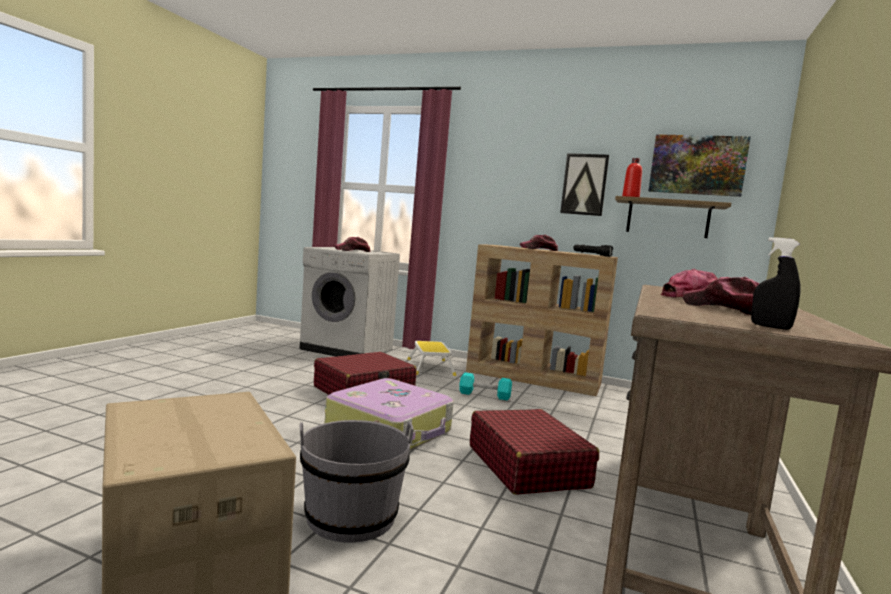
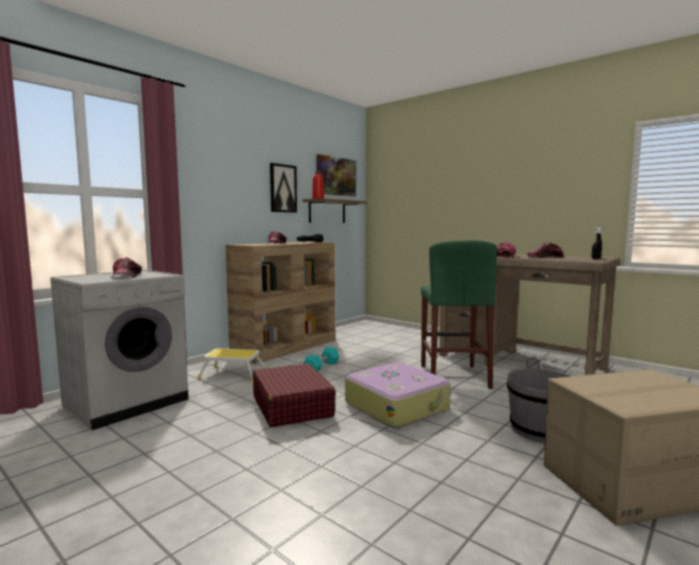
camera: 70 degrees left, 0 degrees up
(527, 466) = (453, 376): red suitcase -> green stool

